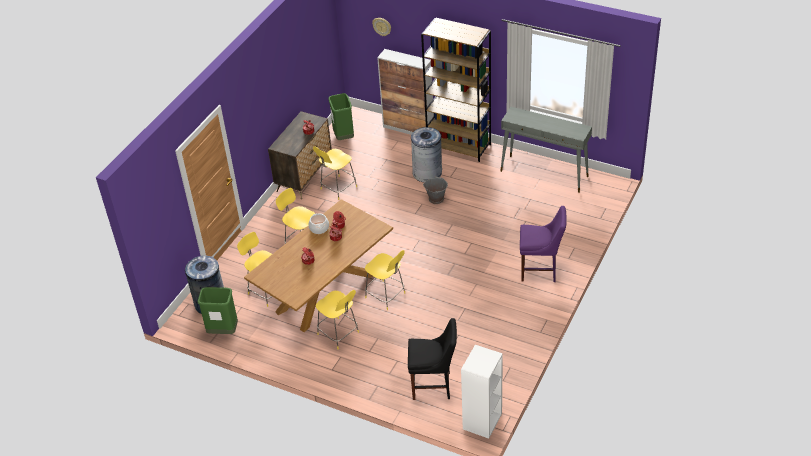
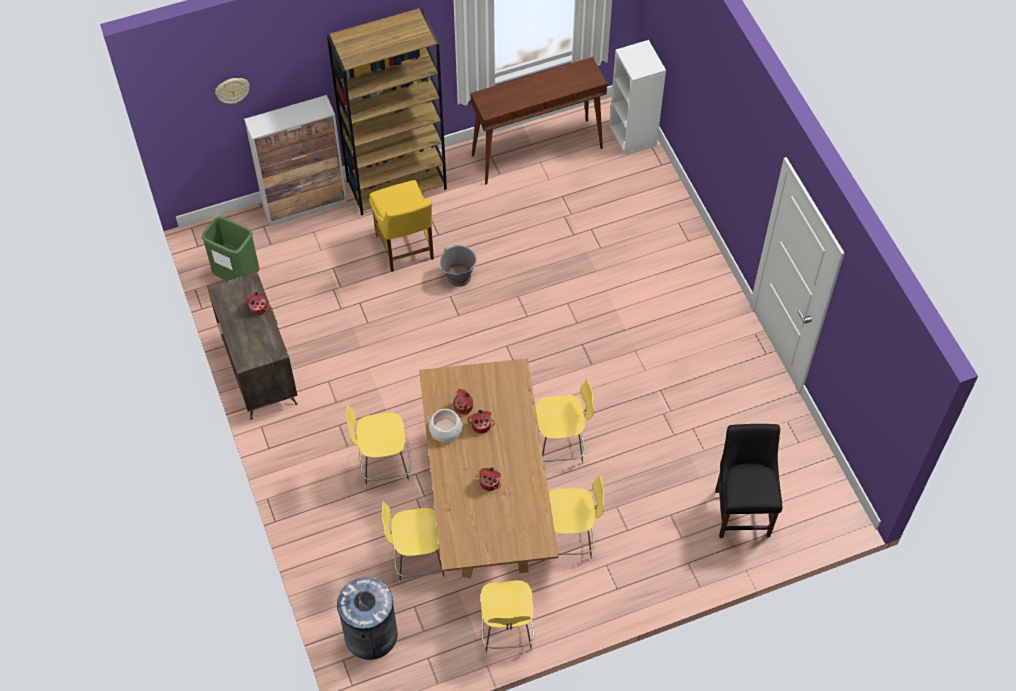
camera: 50 degrees left, 15 degrees up
(223, 331) = (434, 655): green trash can -> none
(337, 188) = (324, 354): yellow stool -> yellow stool (507, 632)
(427, 173) = (405, 250): grey trash can -> yellow chair
(434, 386) = (742, 510): black chair -> black chair turned 45 degrees counterclockwise
(482, 422) = (836, 506): white bookcase -> white bookcase (633, 135)
(541, 270) = (679, 278): purple chair -> none
(544, 174) = (537, 151): grey console table -> brown console table

